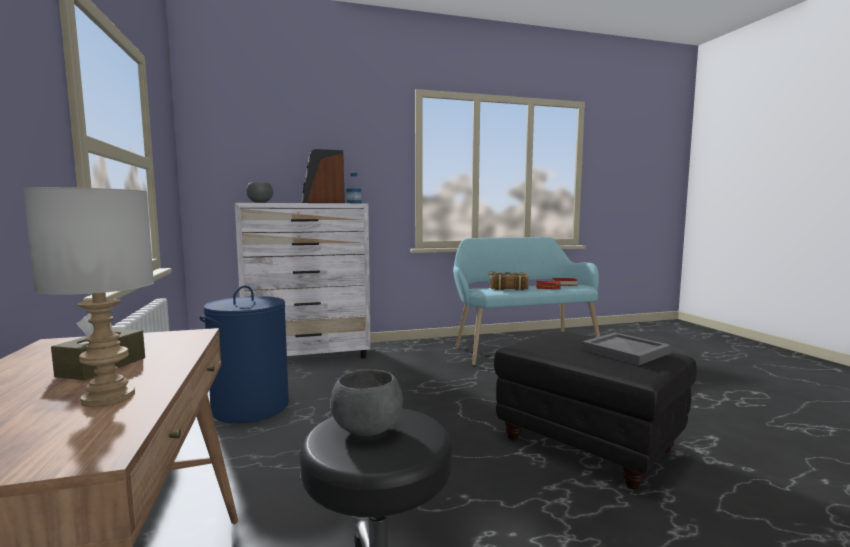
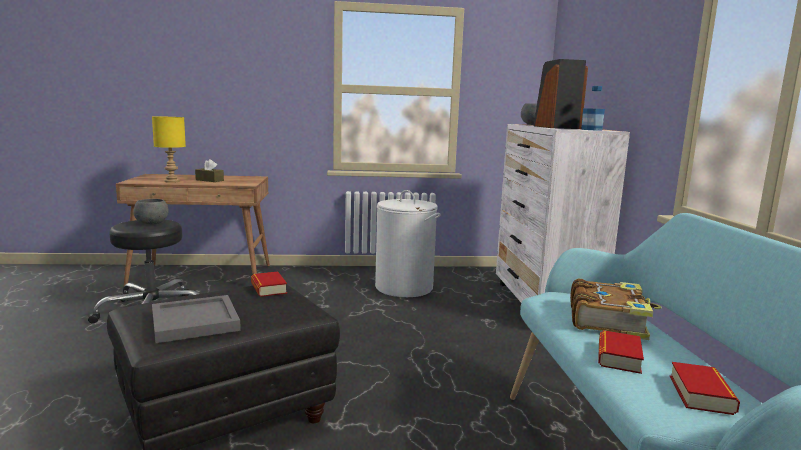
camera: 100 degrees right, 5 degrees up
(106, 397) = (172, 181): grey table lamp -> yellow table lamp
(250, 407) = (404, 287): blue laundry basket -> white laundry basket
(531, 345) = (268, 288): none -> book

